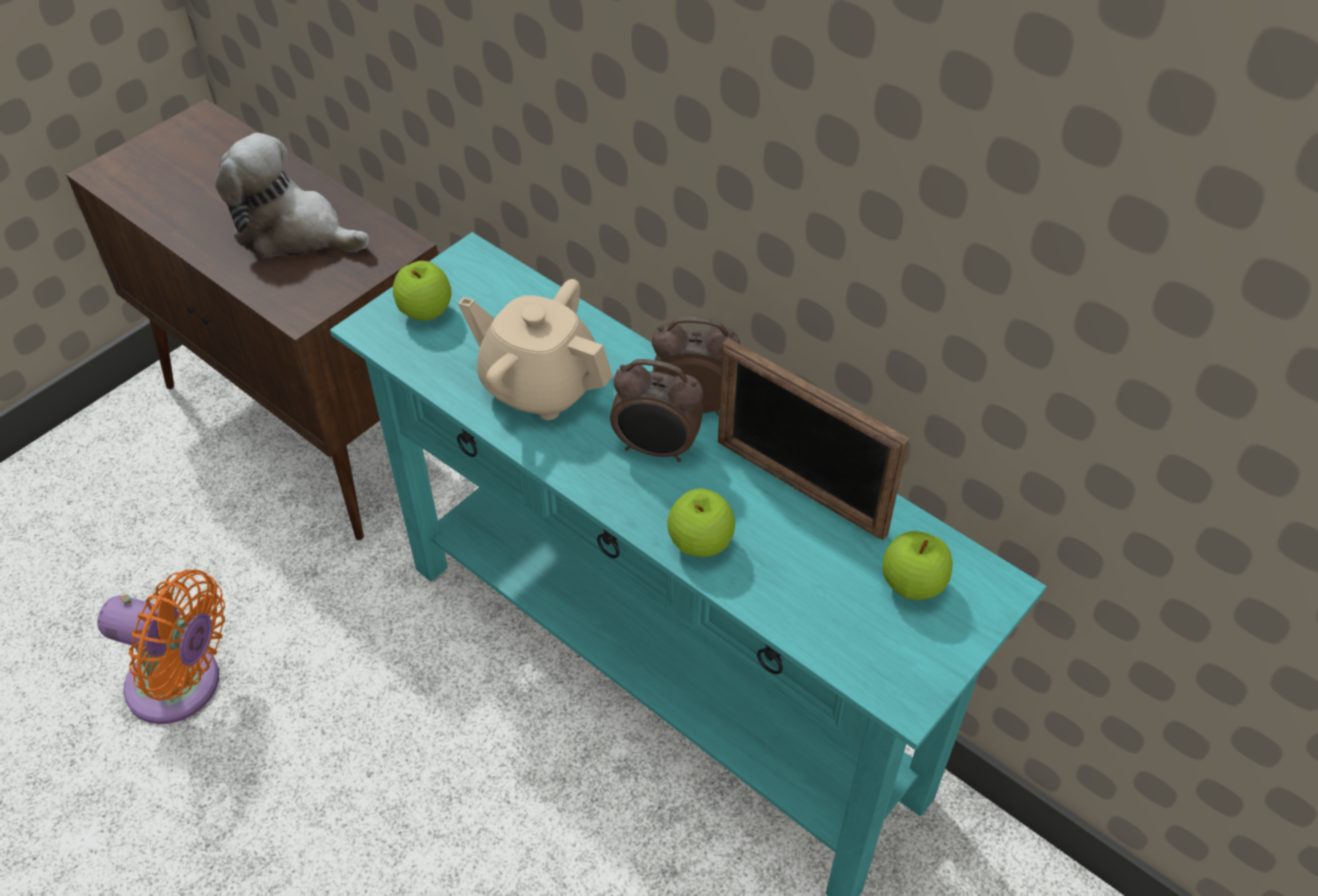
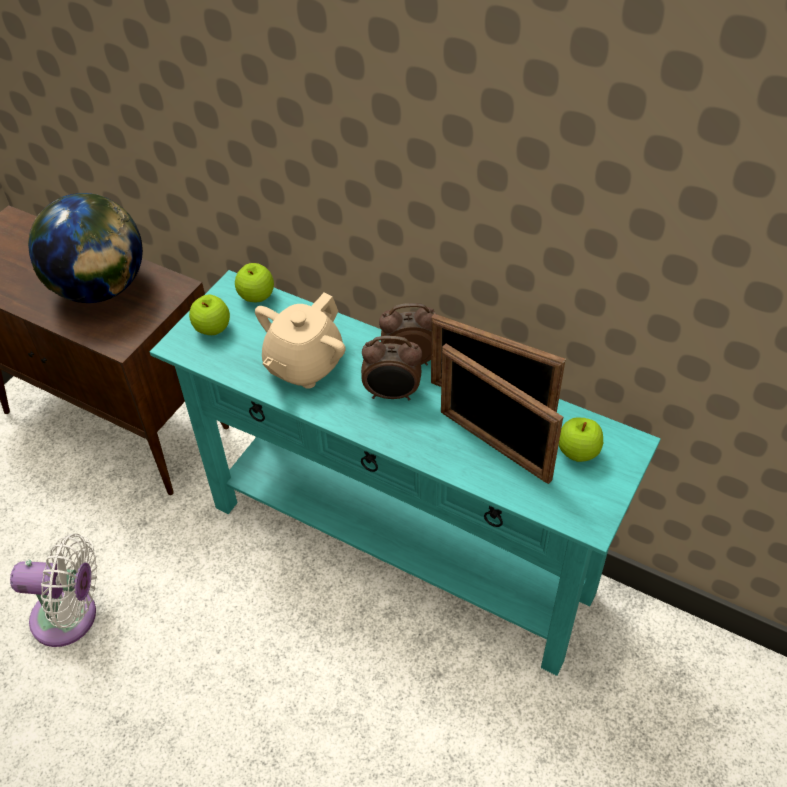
camera: 10 degrees left, 0 degrees up
(182, 686) = (71, 617): orange fan -> white fan
(295, 232) = (100, 289): plush toy -> globe
(540, 385) = (304, 365): beige teapot -> beige teapot turned 75 degrees counterclockwise
(700, 543) = (437, 450): apple -> apple (256, 297)
(787, 551) = (494, 445): none -> picture frame

